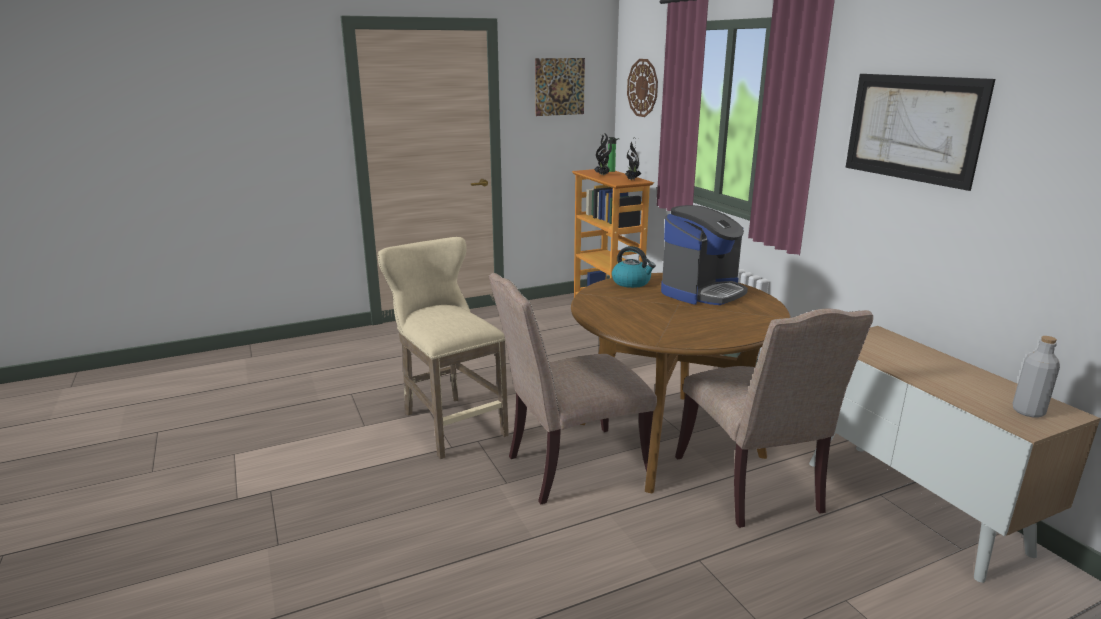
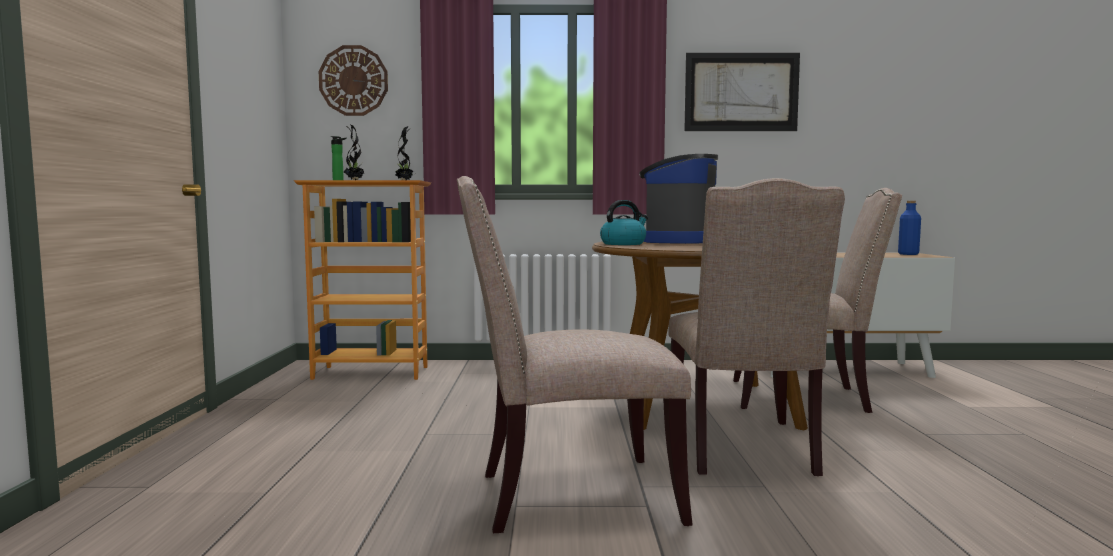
camera: 65 degrees left, 15 degrees down
(449, 422) = (567, 496): beige stool -> beige chair
(559, 86) = (247, 63): picture -> none
(702, 291) = (674, 241): coffee machine -> coffee machine turned 135 degrees counterclockwise
(1028, 411) = (908, 254): grey bottle -> blue bottle

